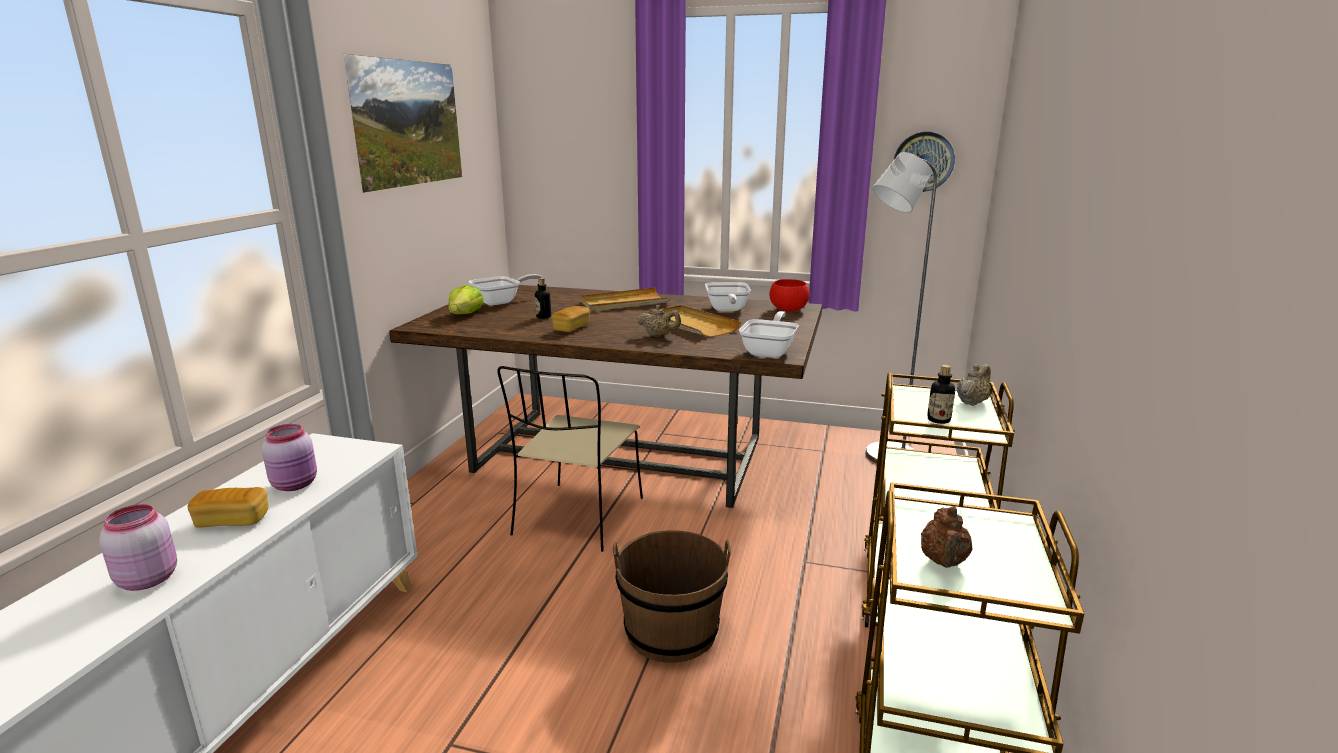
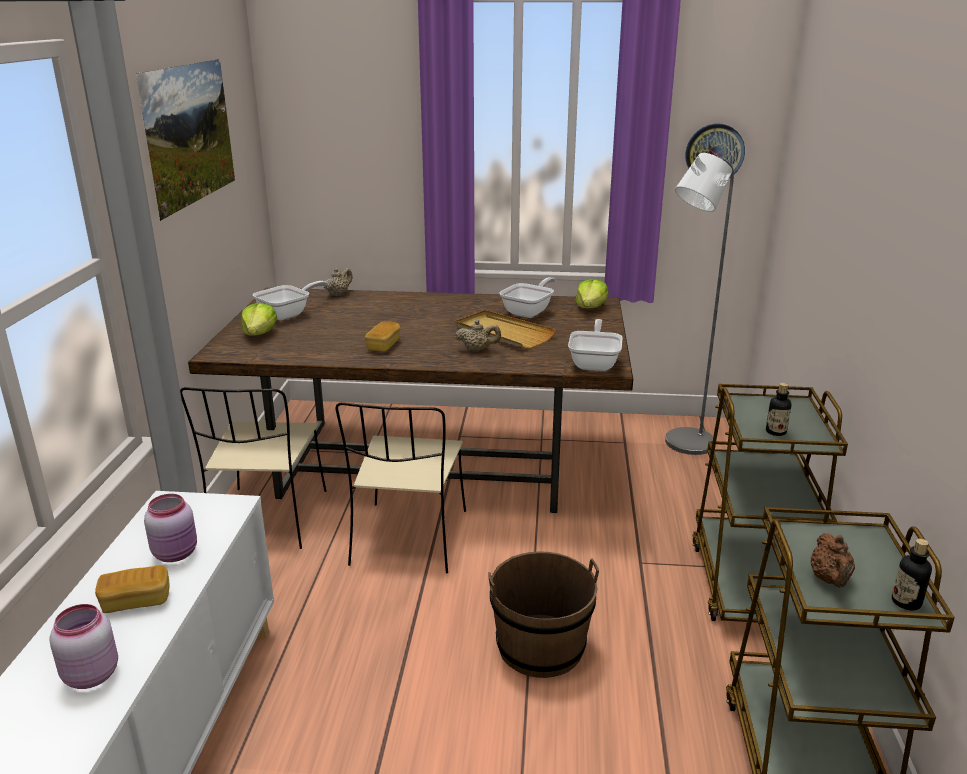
camera: 10 degrees left, 5 degrees up
(454, 489) = (267, 520): none -> beige chair
(543, 317) = (346, 332): bottle -> bottle (906, 602)
(624, 303) = (420, 308): beige tray -> none
(727, 310) = (529, 311): frying pan -> frying pan turned 135 degrees counterclockwise
(789, 310) = (590, 308): red bowl -> lettuce
(972, 402) = (797, 409): beige teapot -> beige teapot (338, 294)

